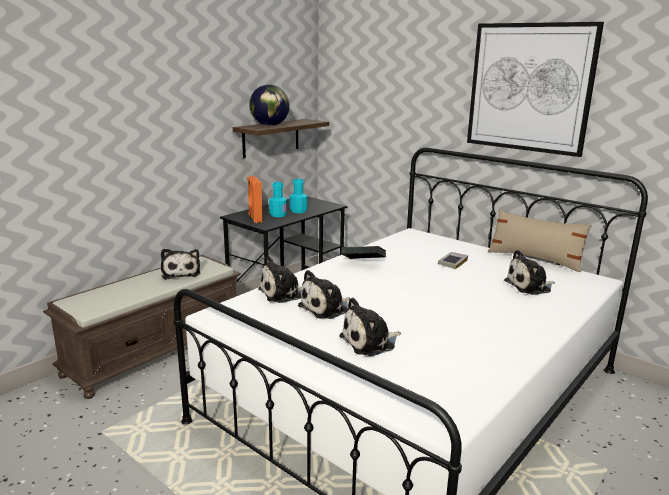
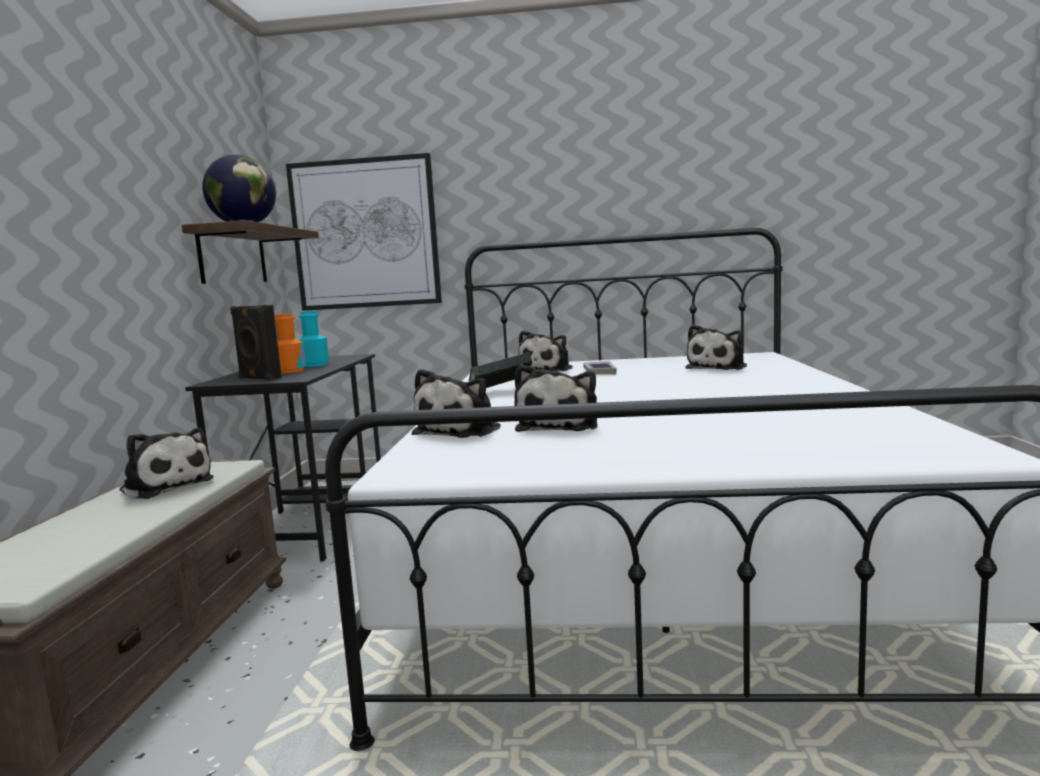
camera: 35 degrees left, 10 degrees down
(254, 218) = (258, 378): orange speaker -> black speaker
(278, 215) = (290, 371): turquoise bottle -> orange bottle
(370, 342) = (698, 431): plush toy -> plush toy (547, 370)
(529, 88) = (616, 145): picture -> picture (365, 234)
(534, 259) = (668, 356): beige pillow -> none

